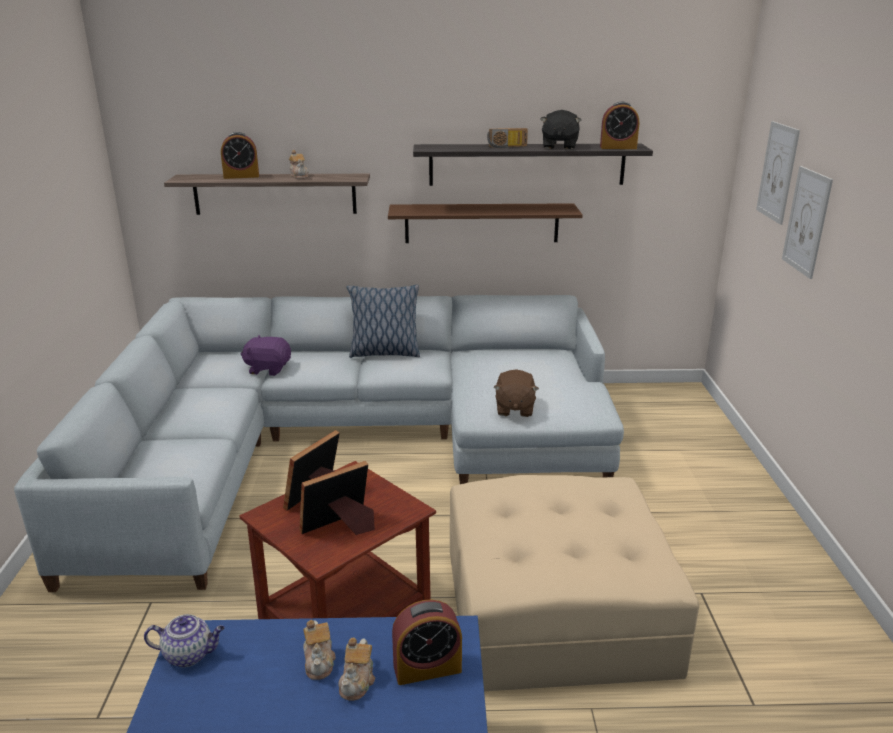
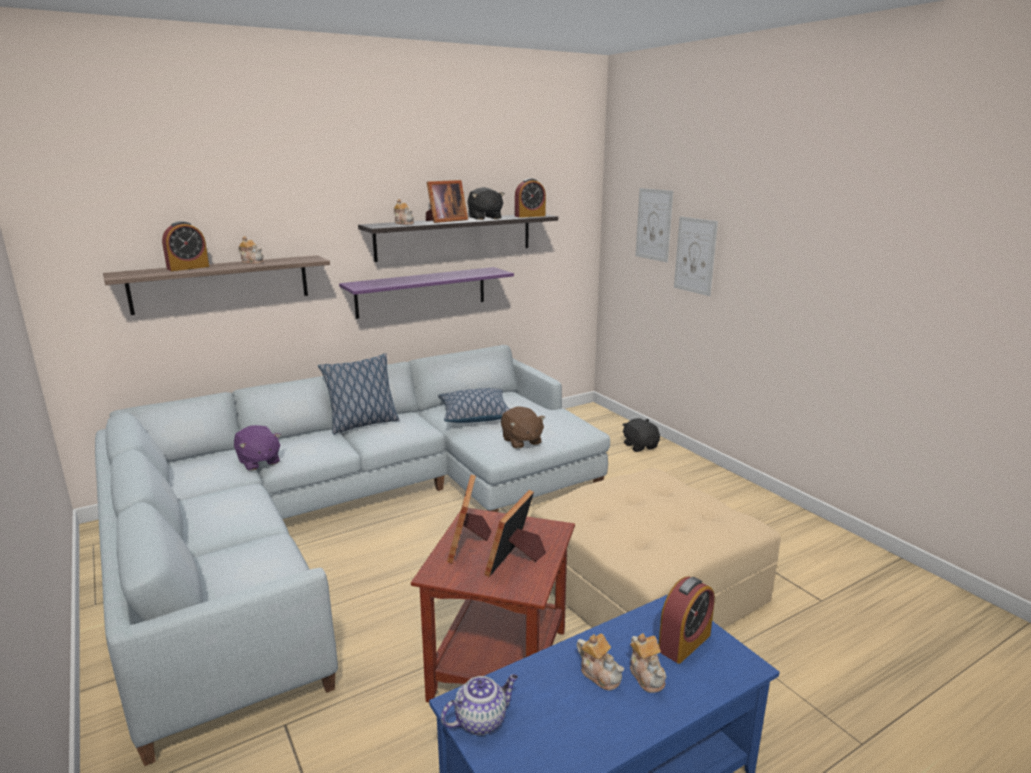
camera: 30 degrees left, 5 degrees down
(268, 369) = (258, 462): purple plush toy -> purple plush toy turned 105 degrees counterclockwise
(458, 147) = (404, 223): none -> teapot
(481, 223) = (421, 292): brown shelf -> purple shelf
(495, 368) = (474, 415): none -> pillow
(507, 147) = (445, 221): radio -> picture frame
(707, 450) = (640, 446): none -> black plush toy

